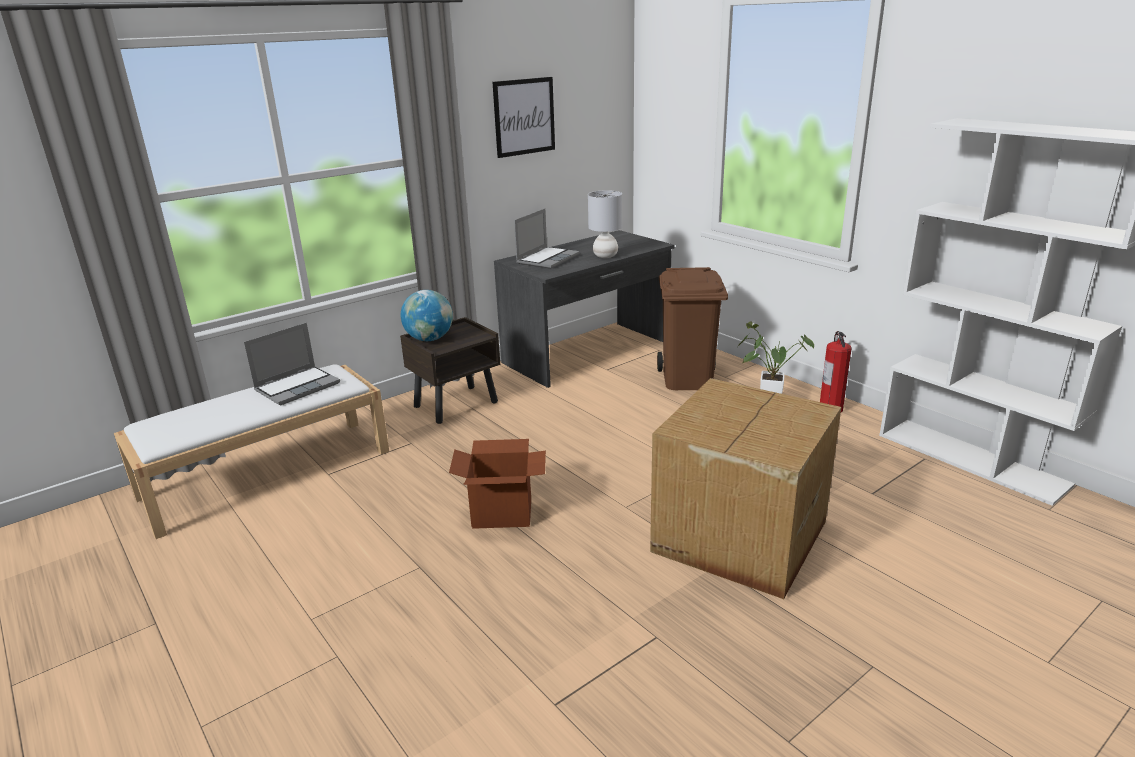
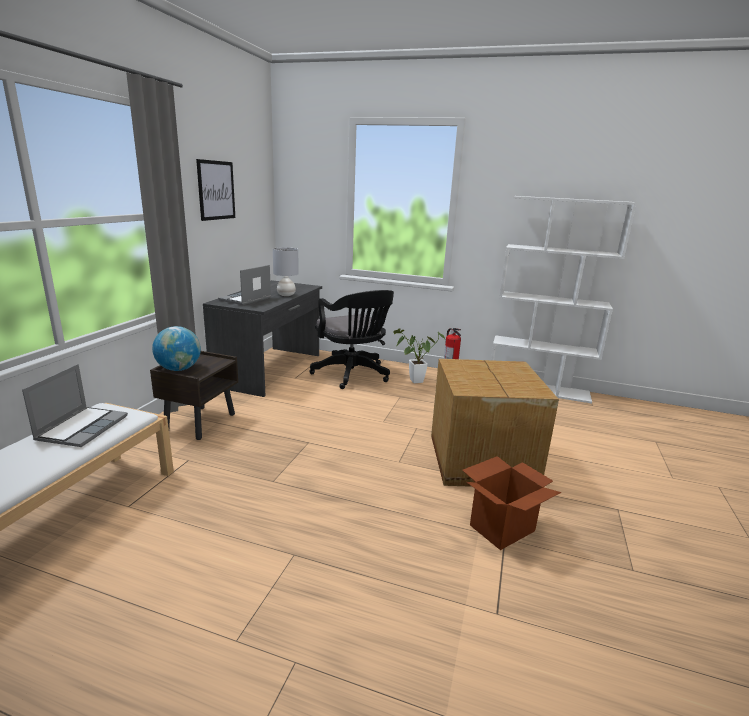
camera: 35 degrees left, 5 degrees down
(502, 514) = (319, 492): cardboard box -> cardboard box (502, 528)
(547, 259) = (245, 299): laptop -> laptop turned 150 degrees counterclockwise
(686, 379) = (353, 375): brown trash can -> black office chair

